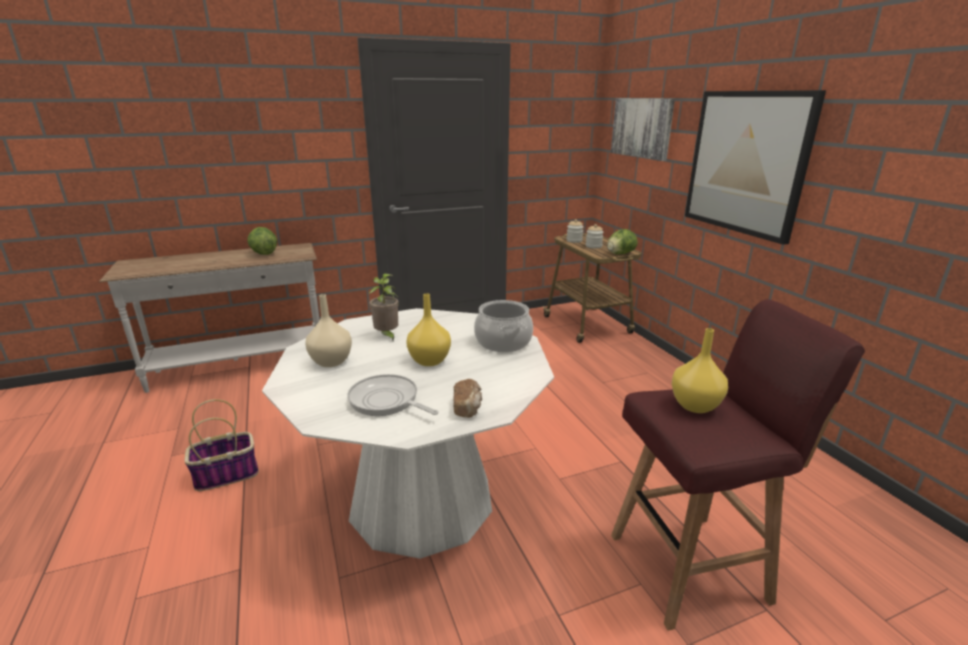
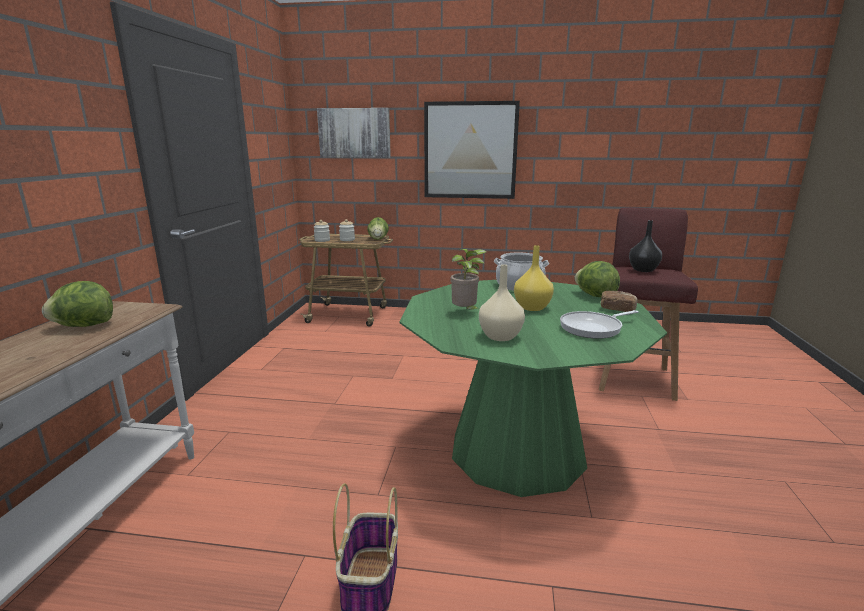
camera: 60 degrees left, 5 degrees down
(421, 499) = (517, 451): white dining table -> green dining table
(512, 387) = (595, 296): none -> lettuce
(694, 405) = (642, 270): yellow vase -> black vase

